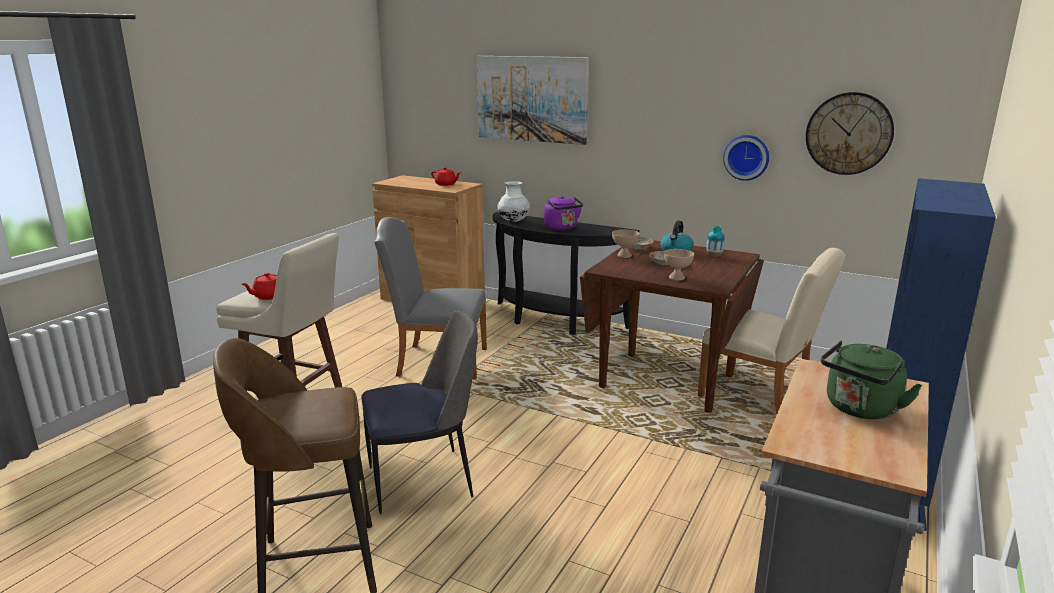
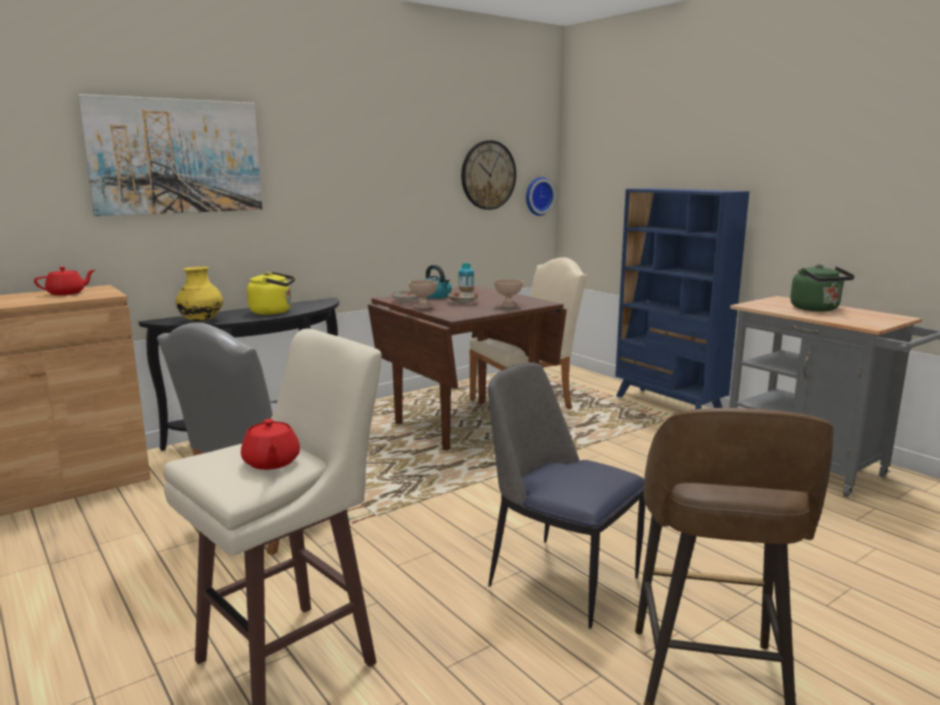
camera: 65 degrees left, 5 degrees down
(424, 480) = (560, 579): chair -> chair turned 60 degrees counterclockwise
(513, 221) = (201, 320): white vase -> yellow vase
(562, 228) = (274, 312): purple kettle -> yellow kettle
(746, 157) = (420, 204): wall clock -> wall clock (538, 196)

